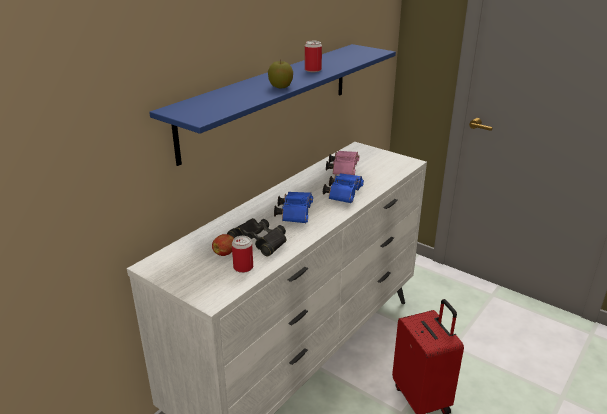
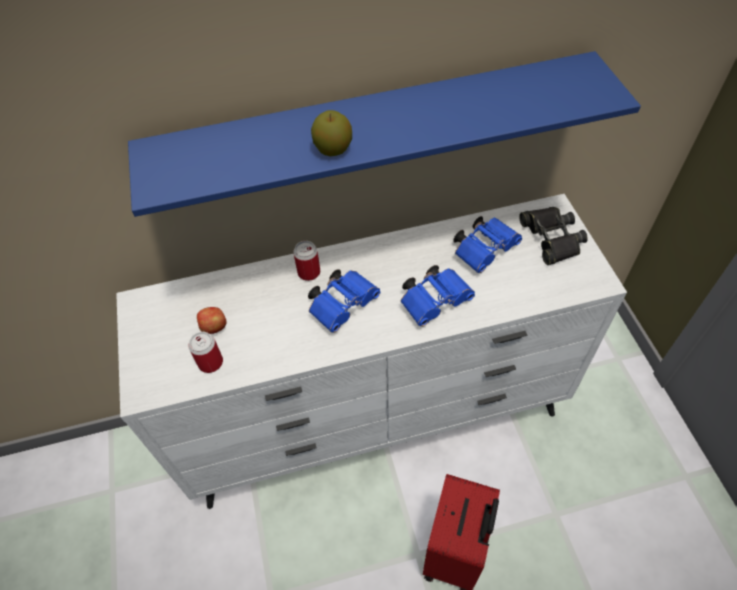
camera: 40 degrees right, 25 degrees up
(259, 241) = (264, 329): black binoculars -> black binoculars (551, 238)
(313, 70) = (433, 117): can -> can (309, 272)
(343, 170) = (485, 249): pink binoculars -> blue binoculars

